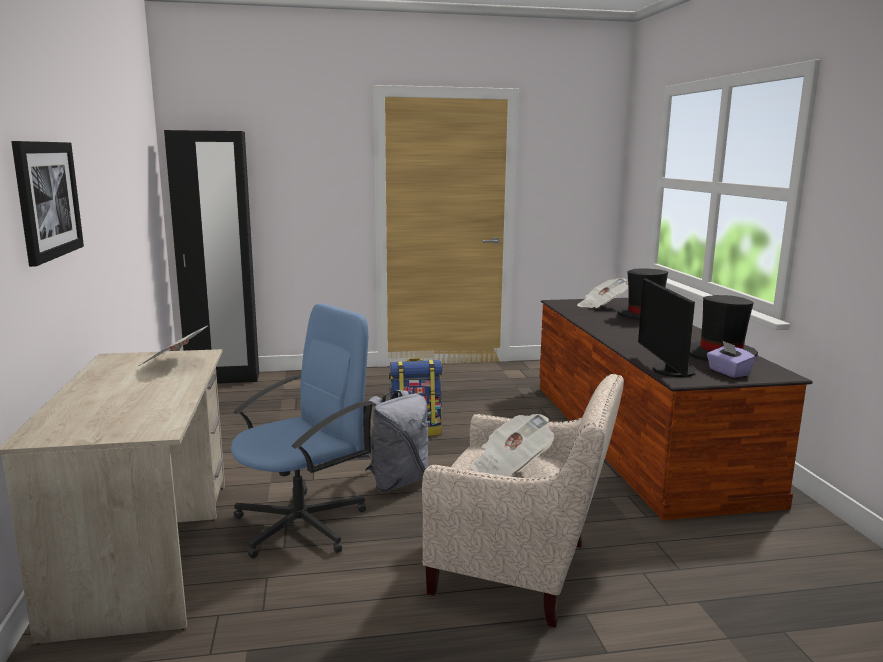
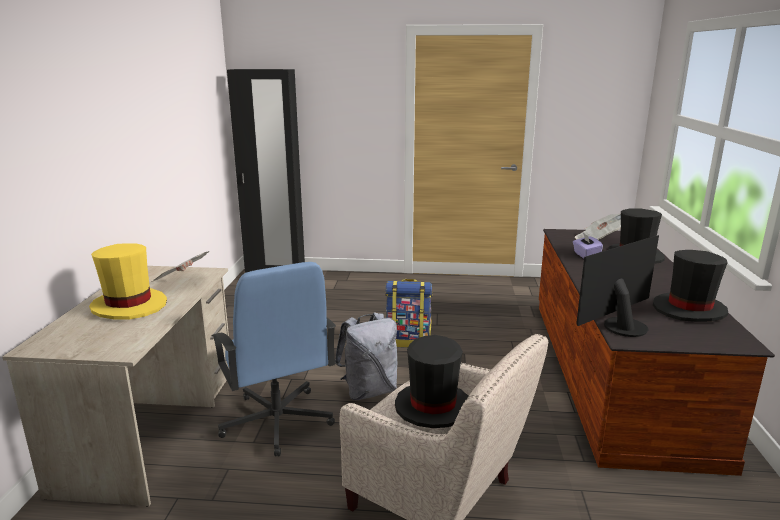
camera: 15 degrees right, 5 degrees up
(47, 199) = (79, 146): picture -> none
(127, 390) = (129, 306): none -> yellow hat
(302, 524) = (277, 422): blue office chair -> blue office chair turned 90 degrees clockwise
(510, 465) = (432, 407): newspaper -> black hat
(669, 371) = (620, 326): monitor -> monitor turned 45 degrees clockwise
(728, 372) = (683, 334): purple tissue box -> purple tissue box (585, 255)

